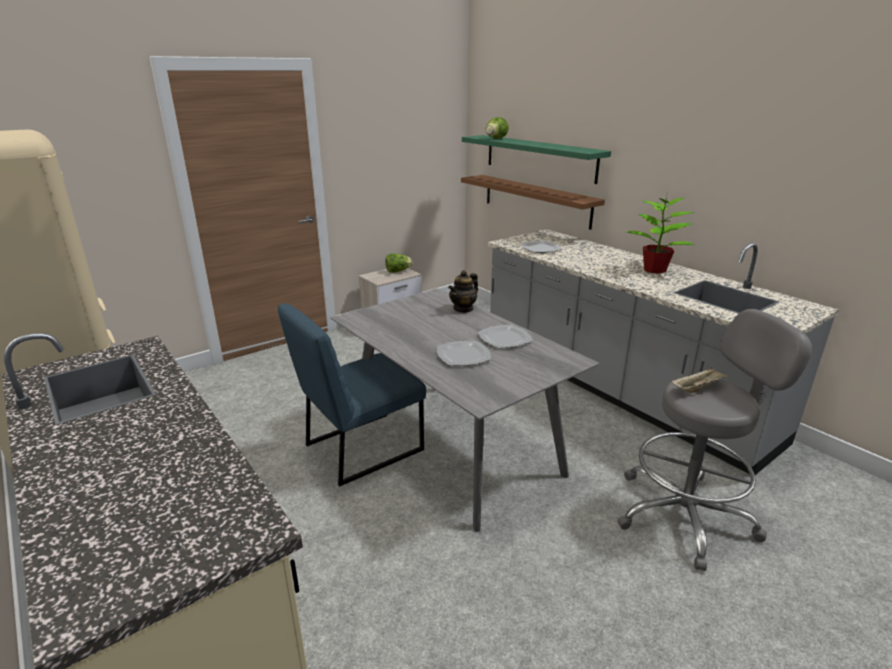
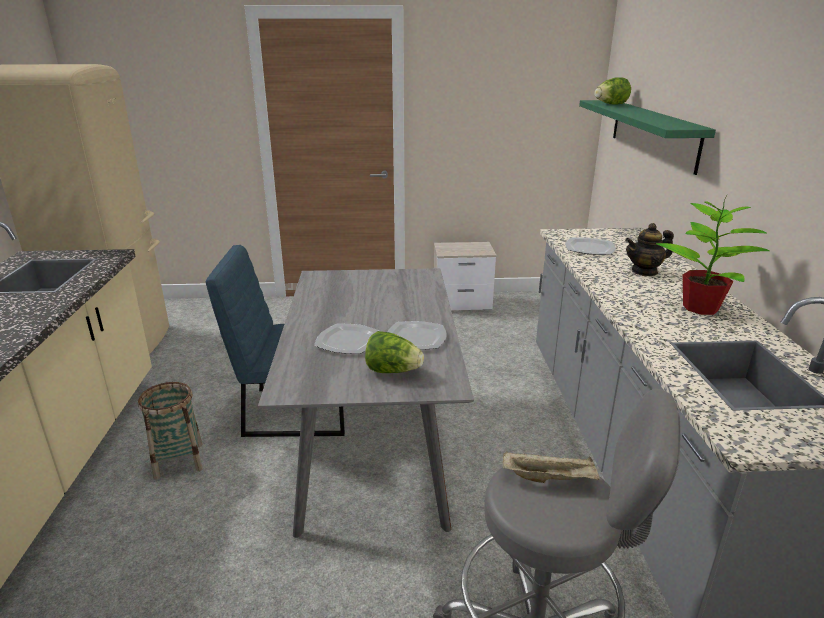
camera: 35 degrees right, 0 degrees up
(307, 529) = (178, 461): none -> basket
(398, 271) = (476, 247): lettuce -> lettuce (393, 371)
(463, 308) = (428, 295): teapot -> teapot (644, 271)
(535, 200) = (642, 189): brown shelf -> none

